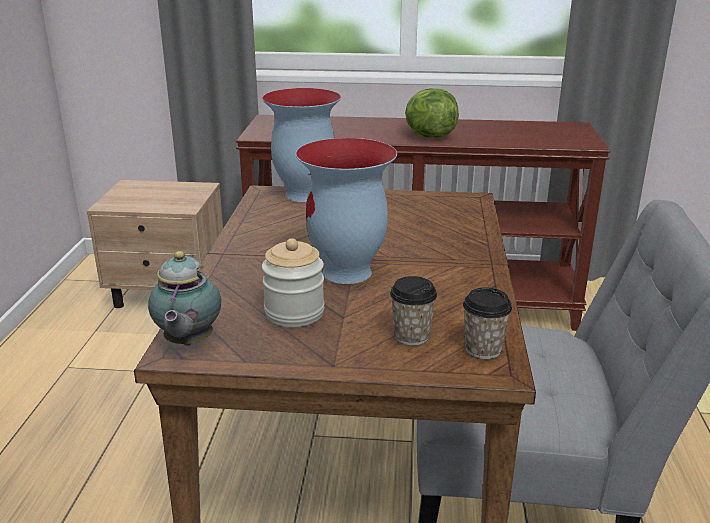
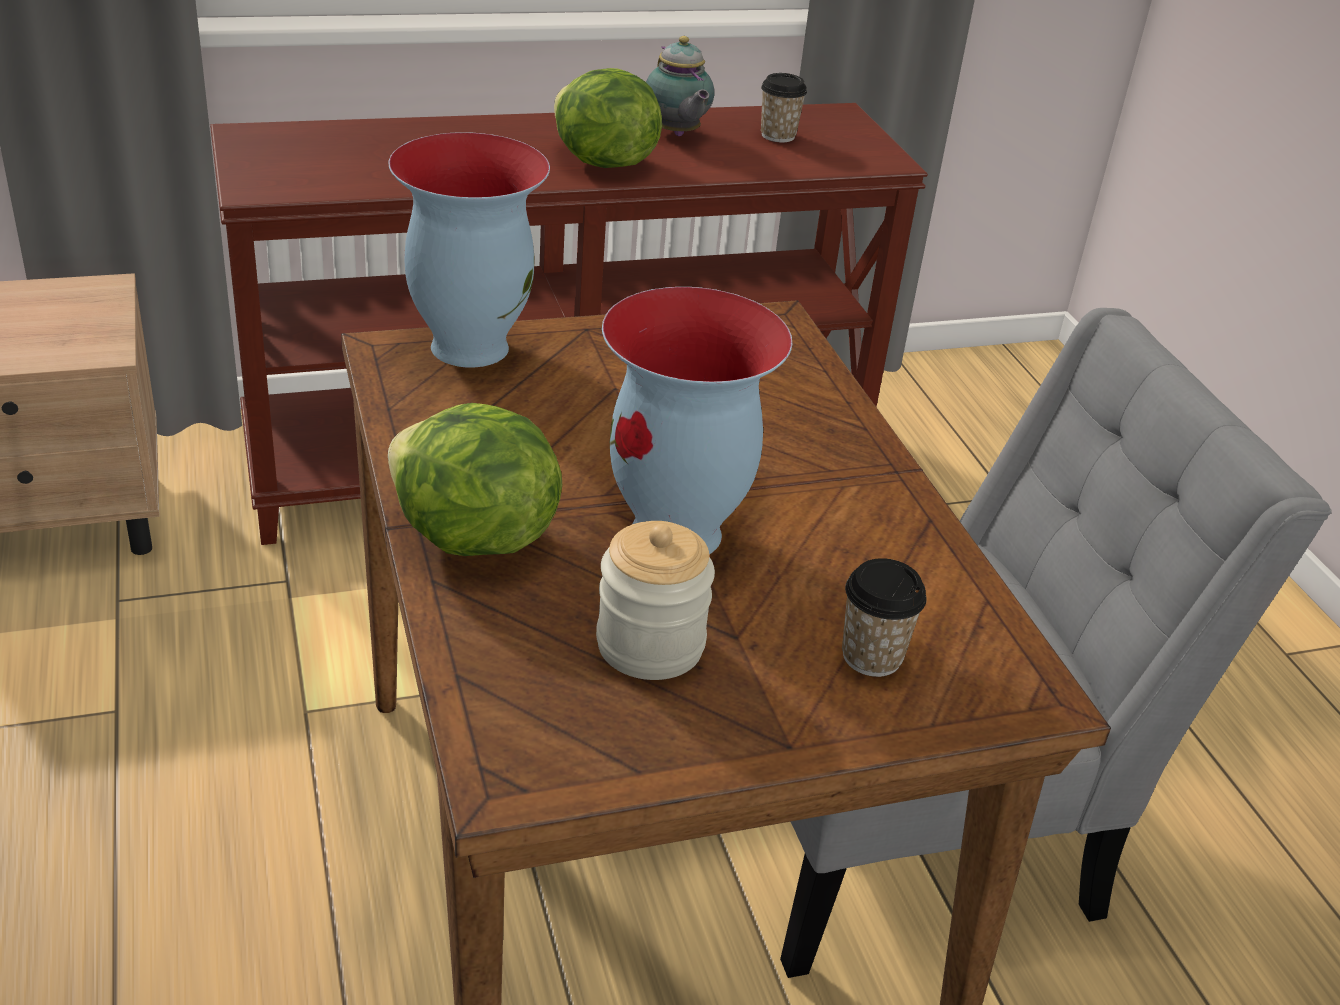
camera: 25 degrees left, 10 degrees up
(187, 343) = (510, 754): teapot -> teapot (676, 134)
(243, 261) = (471, 538): none -> lettuce
(483, 349) = (993, 660): cup -> cup (778, 135)

